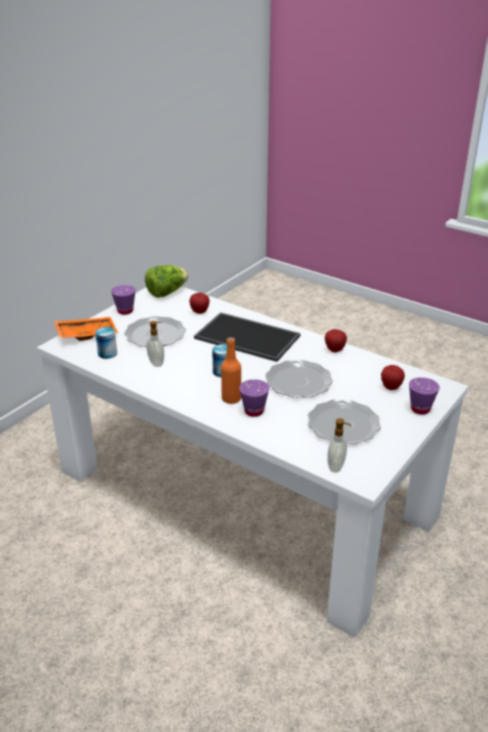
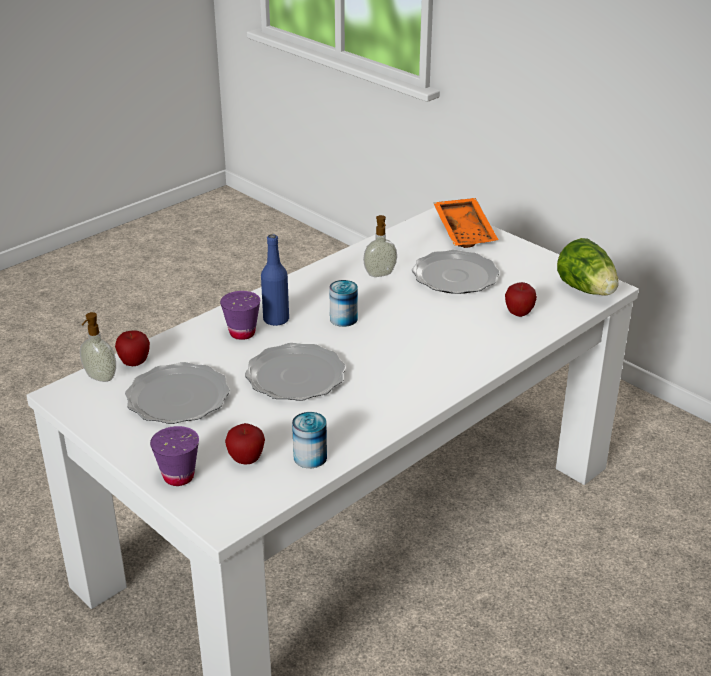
camera: 100 degrees right, 0 degrees up
(107, 353) = (413, 244): can -> can (310, 457)
(125, 311) = (528, 257): purple cup -> none
(231, 399) = (276, 320): orange bottle -> blue bottle
(248, 336) = (435, 348): tray -> none
(334, 350) = (374, 424): apple -> apple (134, 363)

